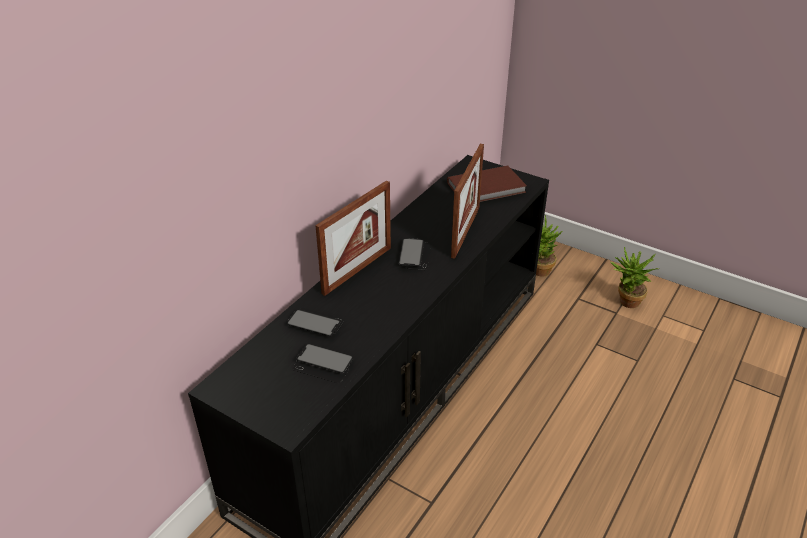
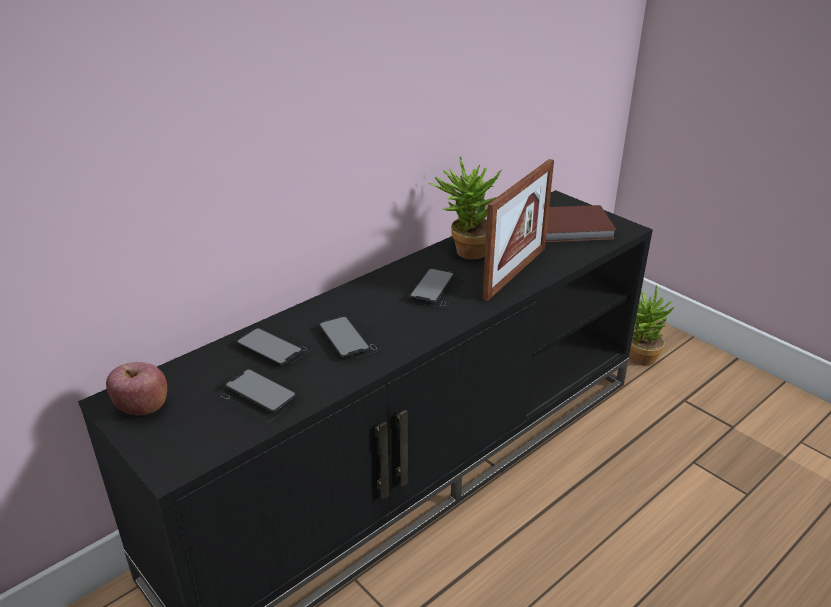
camera: 15 degrees right, 5 degrees down
(241, 388) = (142, 408): none -> apple
(357, 270) = (356, 296): picture frame -> none
(368, 306) = (349, 339): none -> phone
(625, 302) = (749, 416): potted plant -> potted plant (464, 252)

